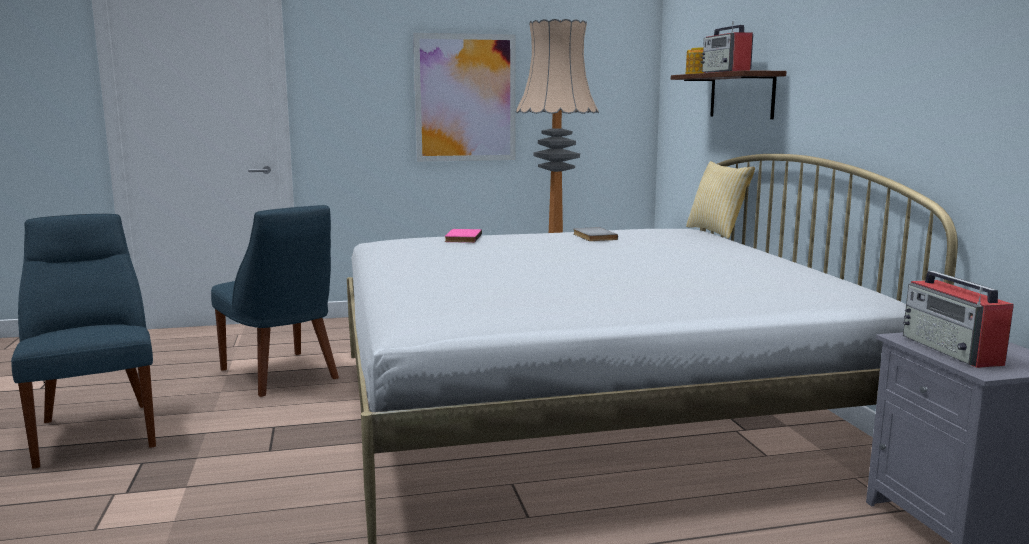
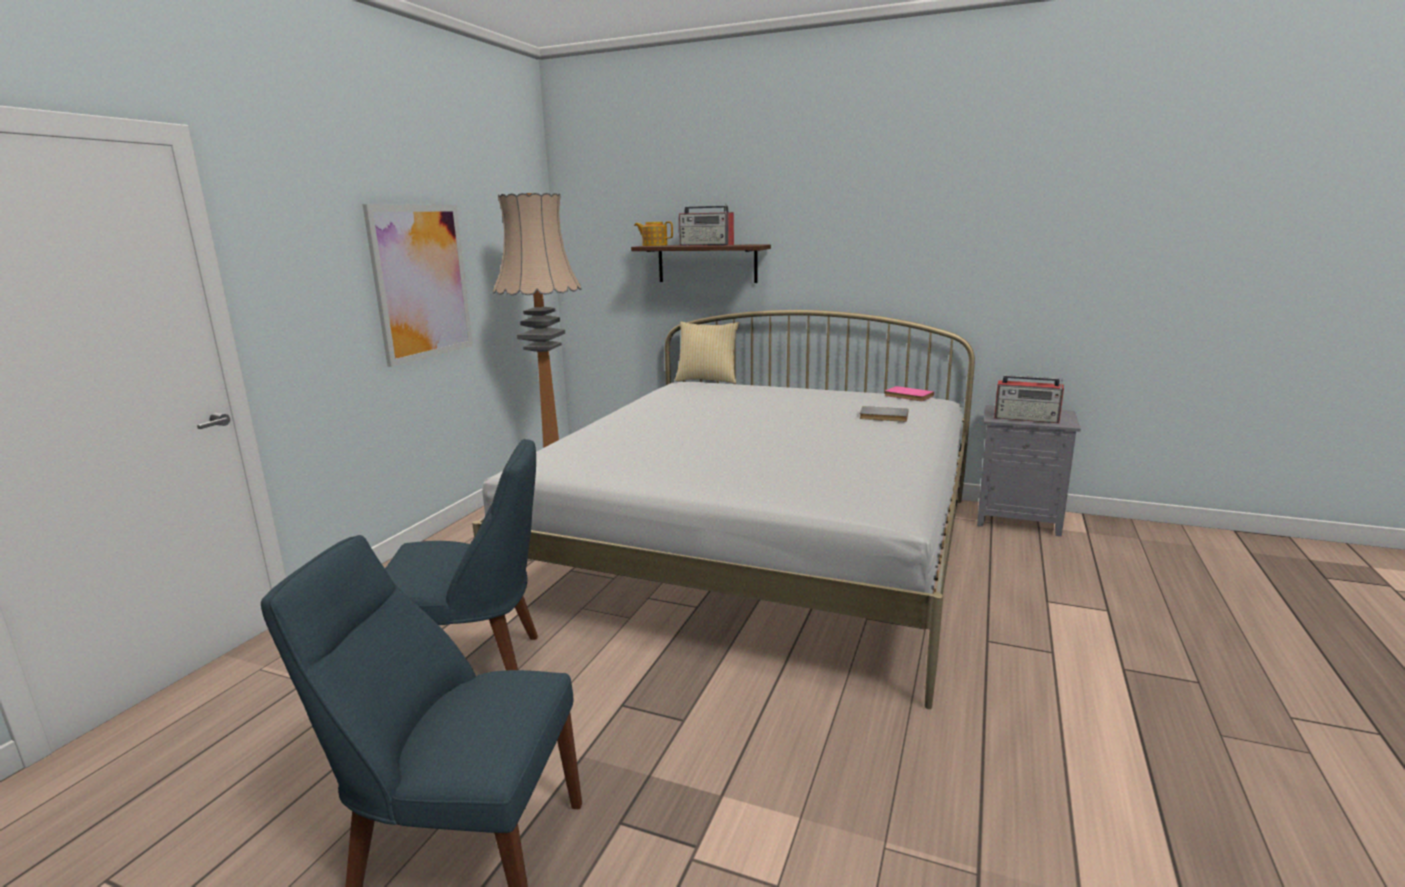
camera: 55 degrees left, 5 degrees up
(461, 238) = (599, 437): pink book -> pink book (908, 396)
(593, 236) = (677, 406): grey book -> grey book (883, 416)

